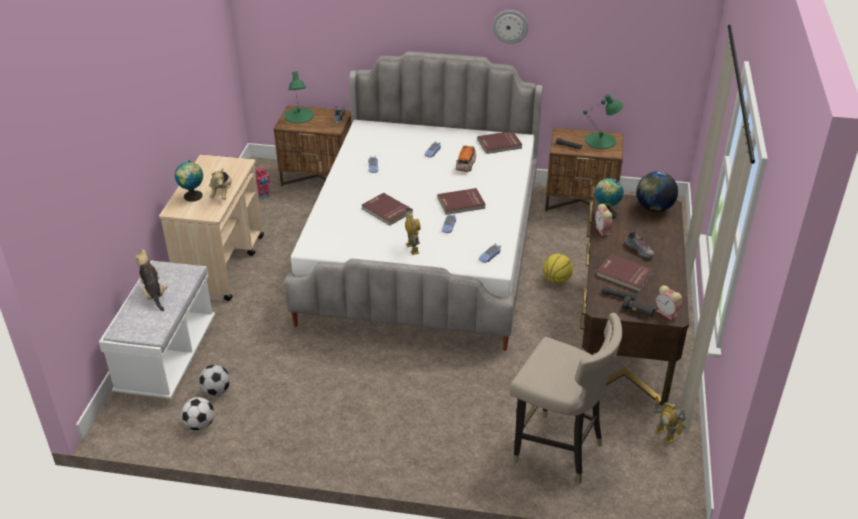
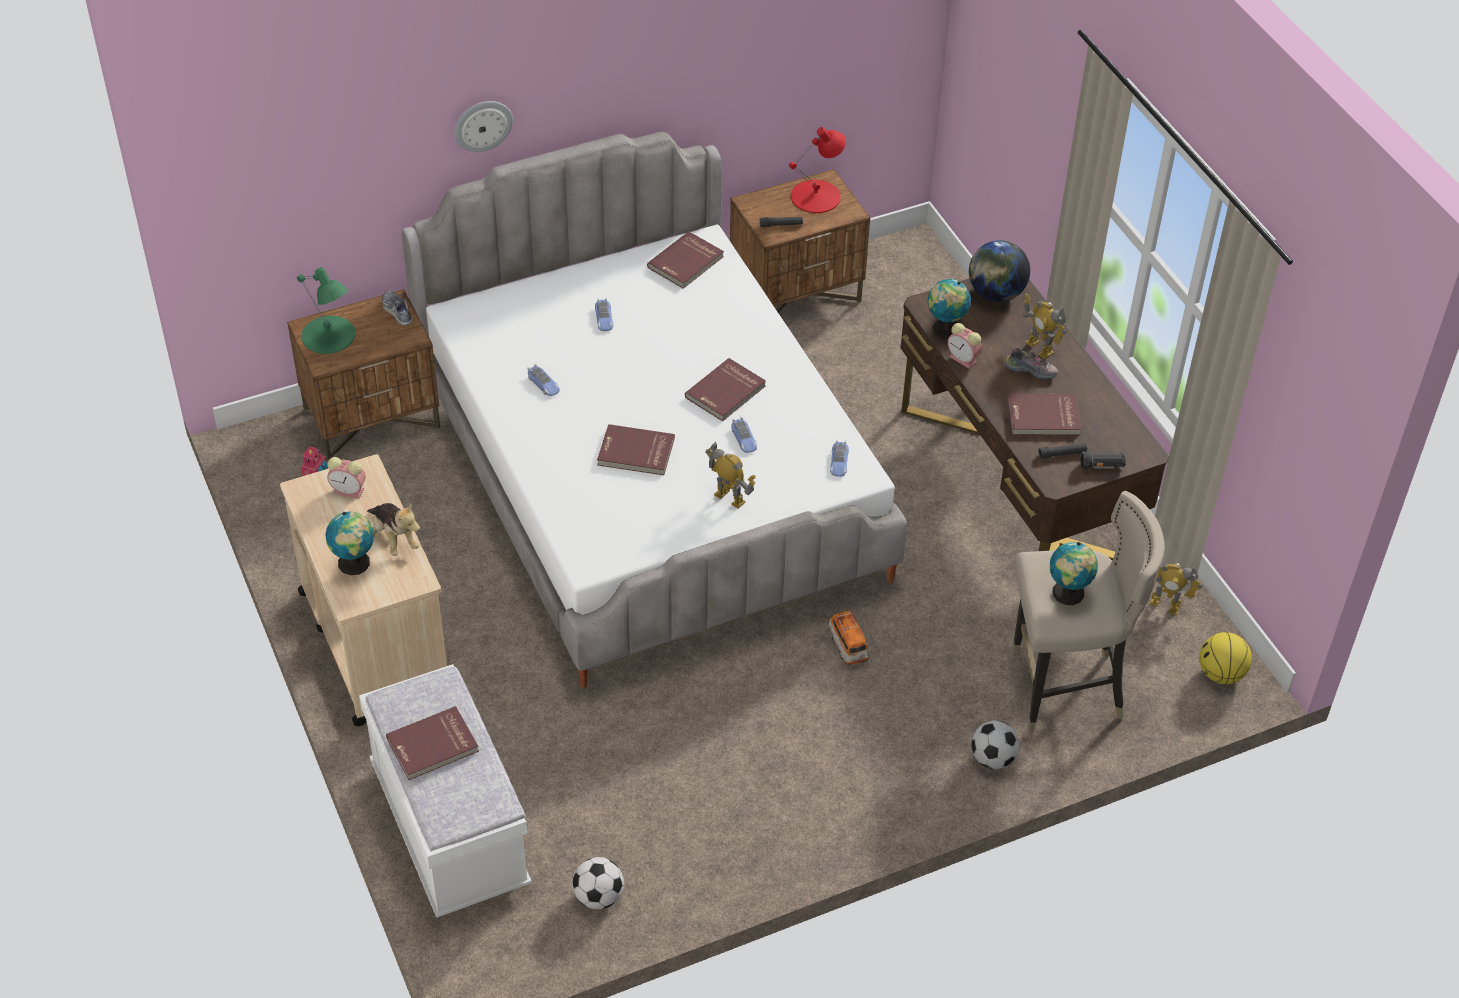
camera: 35 degrees left, 10 degrees up
(154, 294) = (433, 746): plush toy -> red book
(216, 391) = (572, 839): football -> football (992, 759)
(465, 166) = (674, 323): toy car -> toy car (848, 646)
(510, 26) = (653, 75): wall clock -> wall clock (482, 125)
(551, 369) = (1068, 595): none -> globe
(556, 280) = (868, 442): basketball -> basketball (1220, 674)
(601, 141) = (816, 196): green table lamp -> red table lamp
(655, 242) = (1039, 348): none -> toy robot
(667, 313) = (1135, 451): alarm clock -> alarm clock (350, 491)

